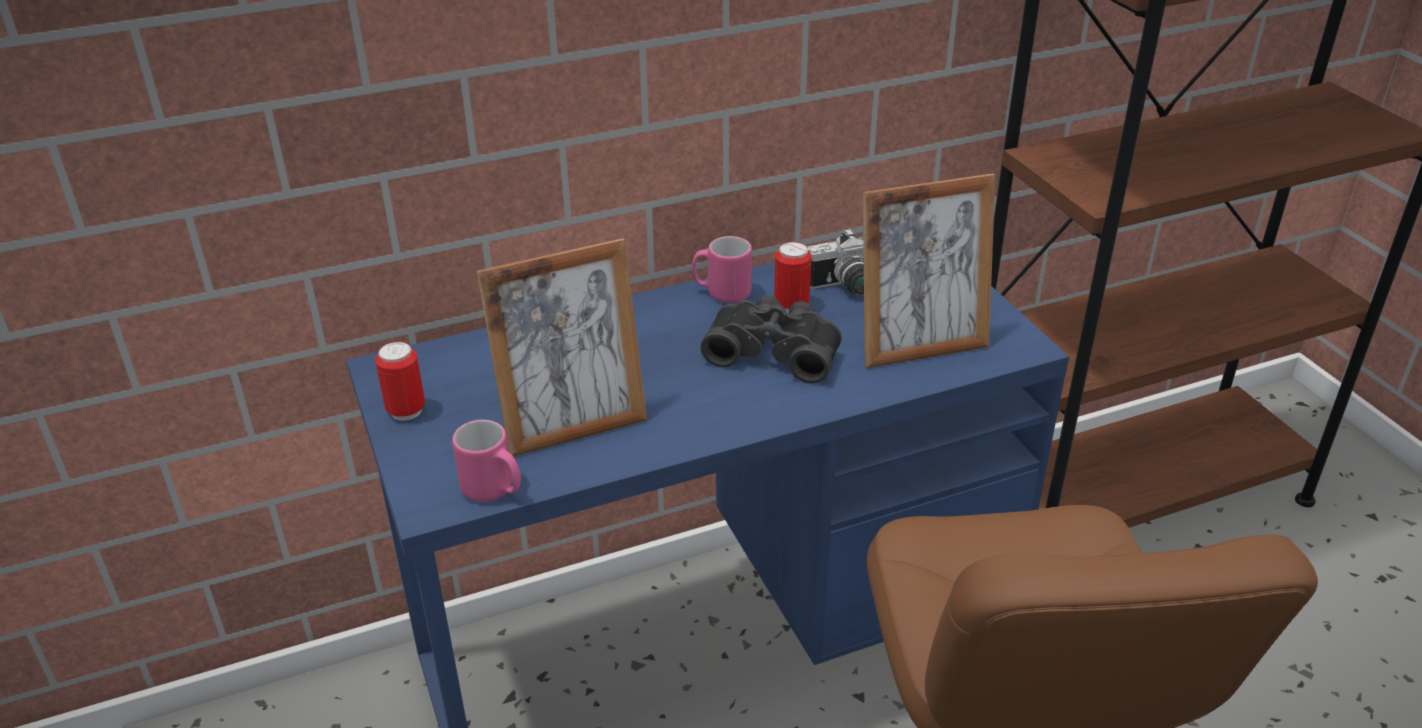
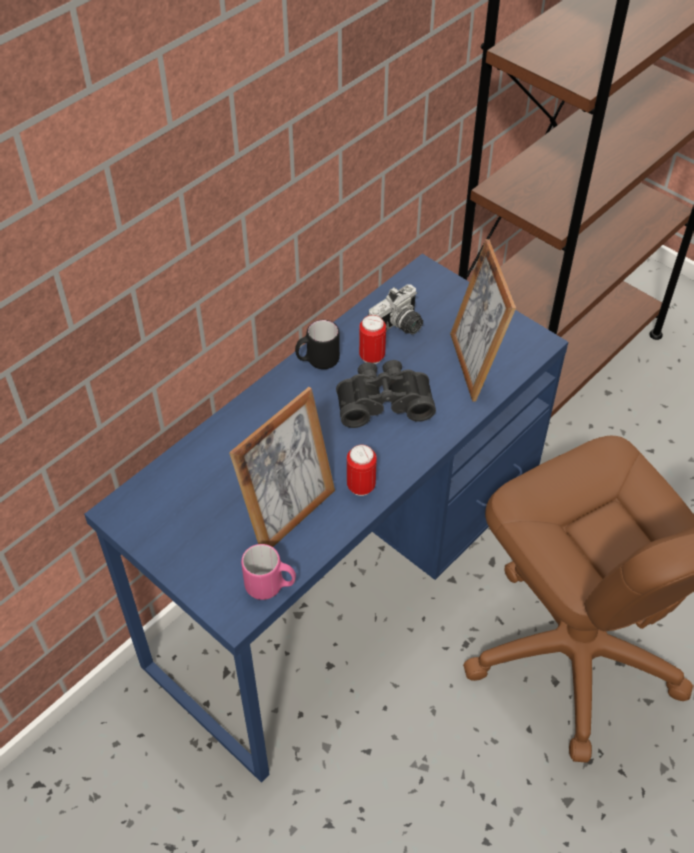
camera: 25 degrees left, 15 degrees up
(406, 411) = (163, 543): can -> can (361, 486)
(721, 293) = (317, 360): pink mug -> black mug
(920, 347) = (474, 365): picture frame -> picture frame turned 120 degrees clockwise

